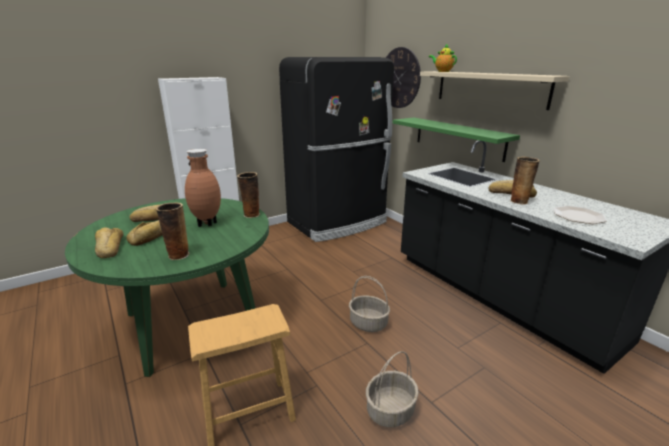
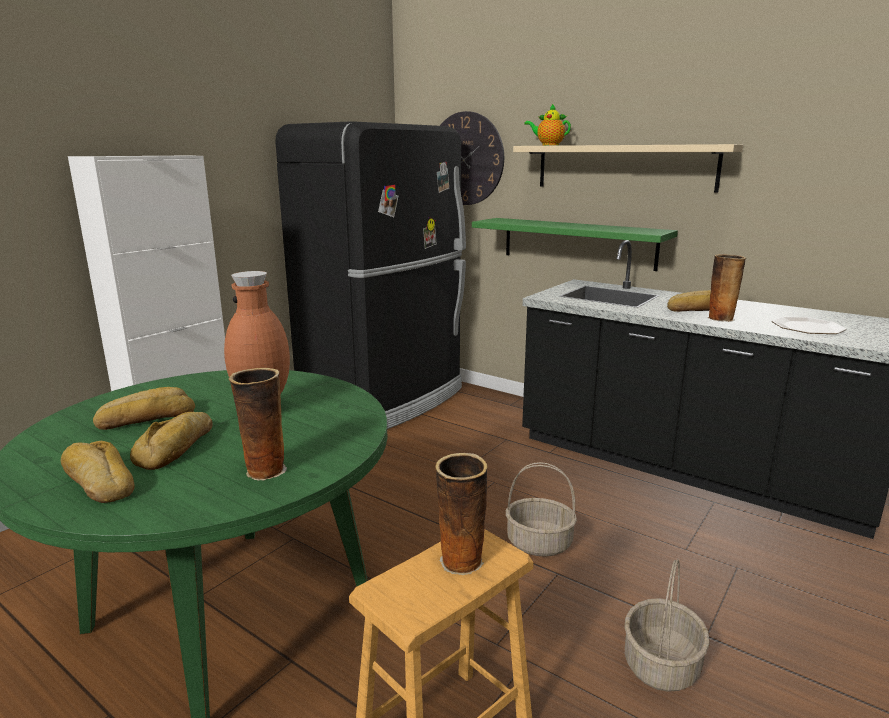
camera: 20 degrees left, 5 degrees down
(251, 215) = (328, 388): vase -> vase (460, 563)

